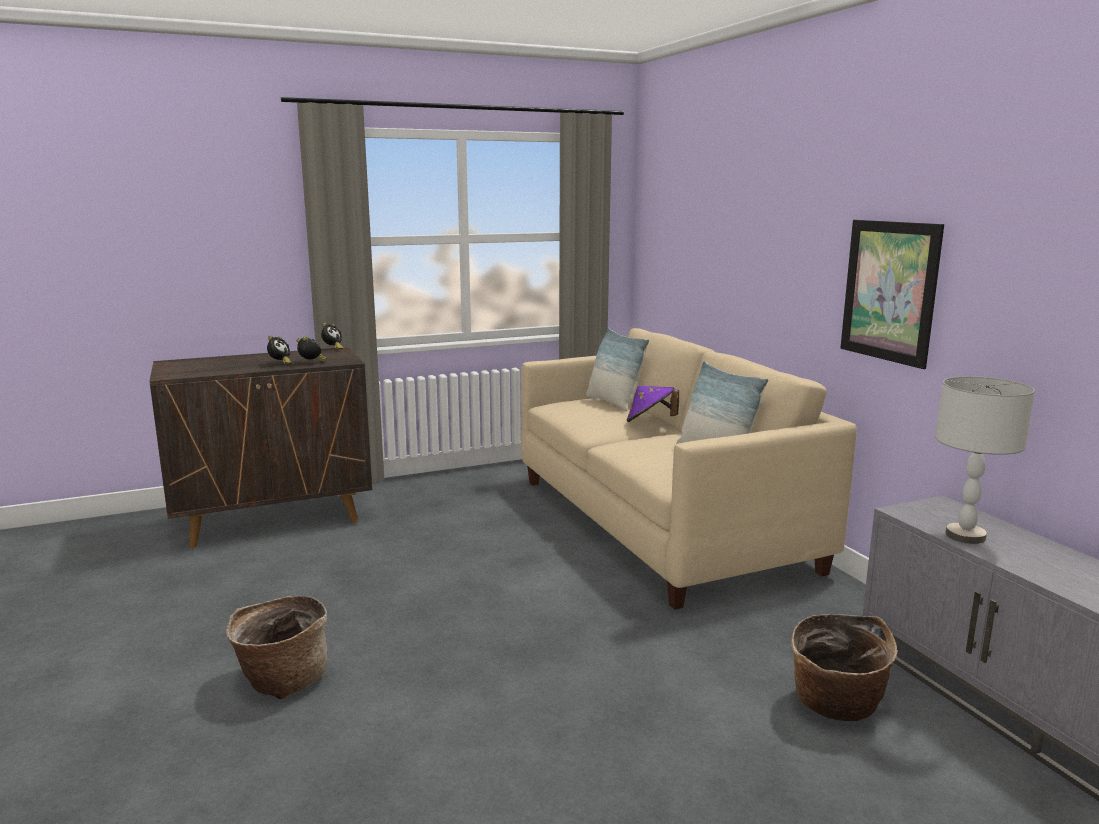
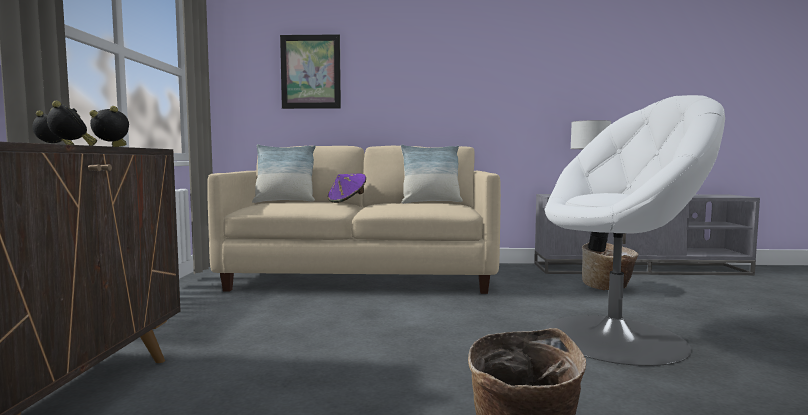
camera: 65 degrees left, 10 degrees down
(561, 720) = (616, 338): none -> white armchair
(889, 291) = (486, 96): picture -> picture (310, 72)

